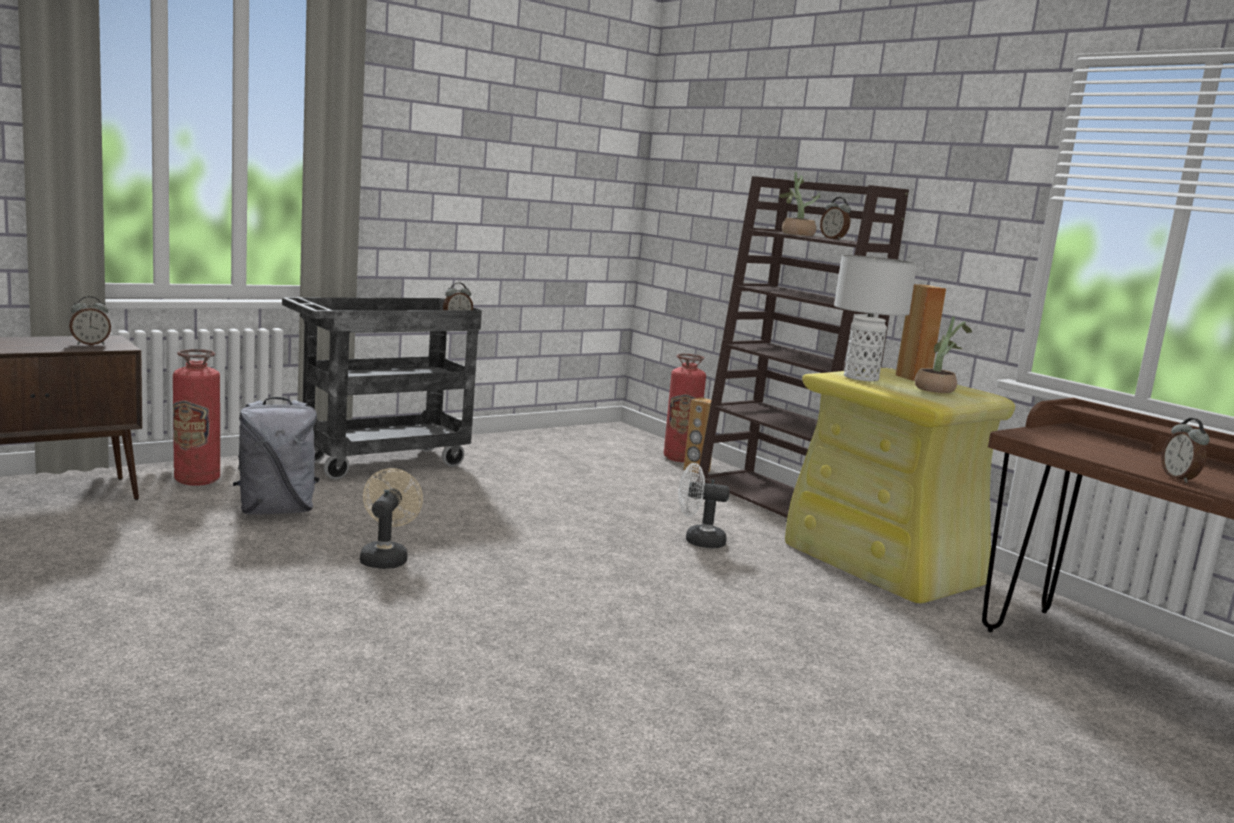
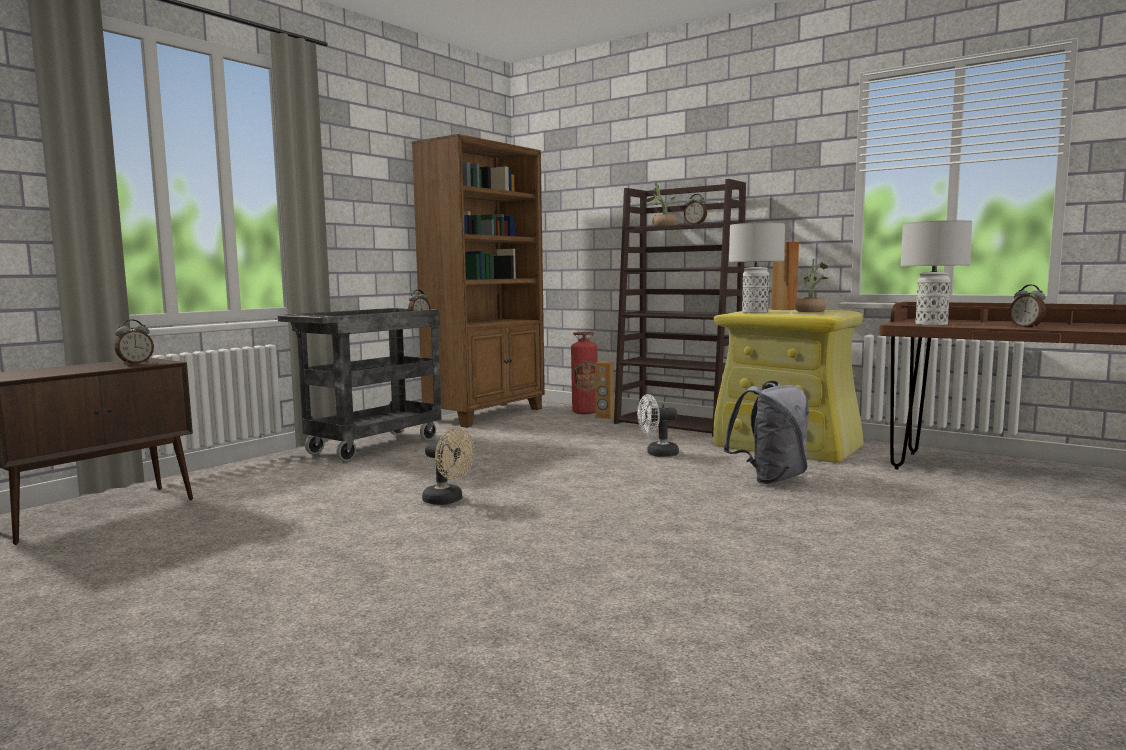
camera: 15 degrees left, 5 degrees down
(197, 480) = (230, 479): fire extinguisher -> none
(276, 510) = (322, 487): grey backpack -> grey backpack (770, 479)
(385, 557) = (448, 500): beige fan -> beige fan turned 135 degrees clockwise
(558, 440) = (487, 414): none -> brown bookcase
(1062, 445) = (931, 324): none -> white table lamp

